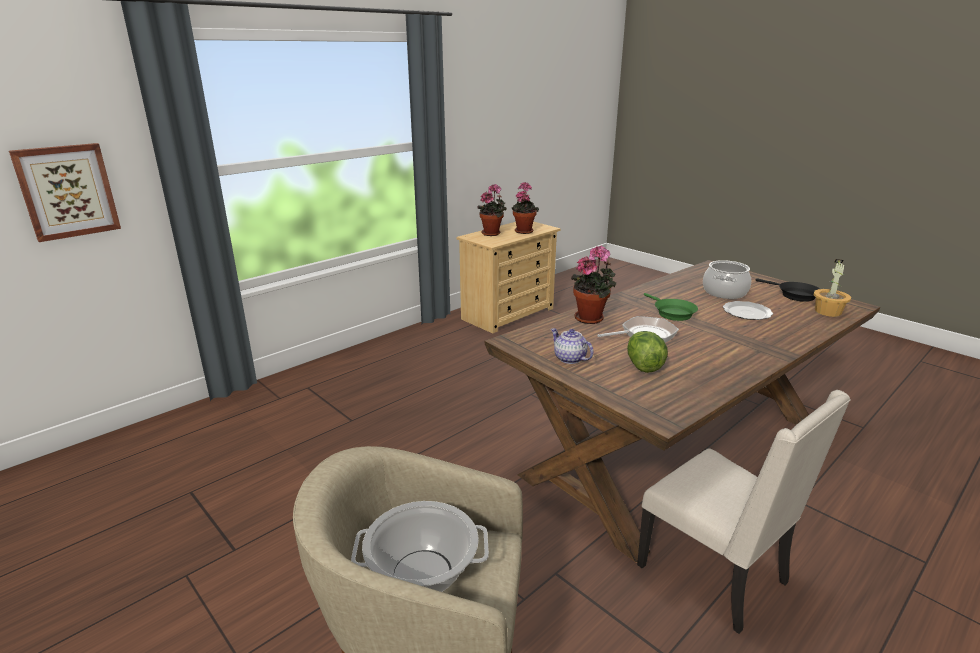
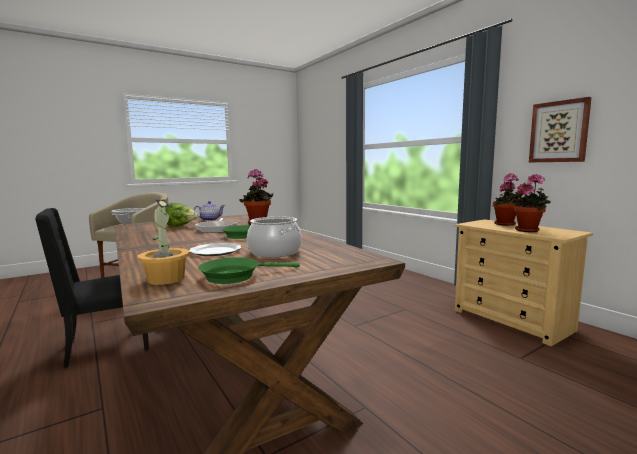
camera: 100 degrees right, 15 degrees down
(67, 191) = (333, 150): picture -> picture (559, 132)
(716, 575) = (105, 346): beige chair -> black chair
(794, 295) = (235, 276): black frying pan -> green frying pan

